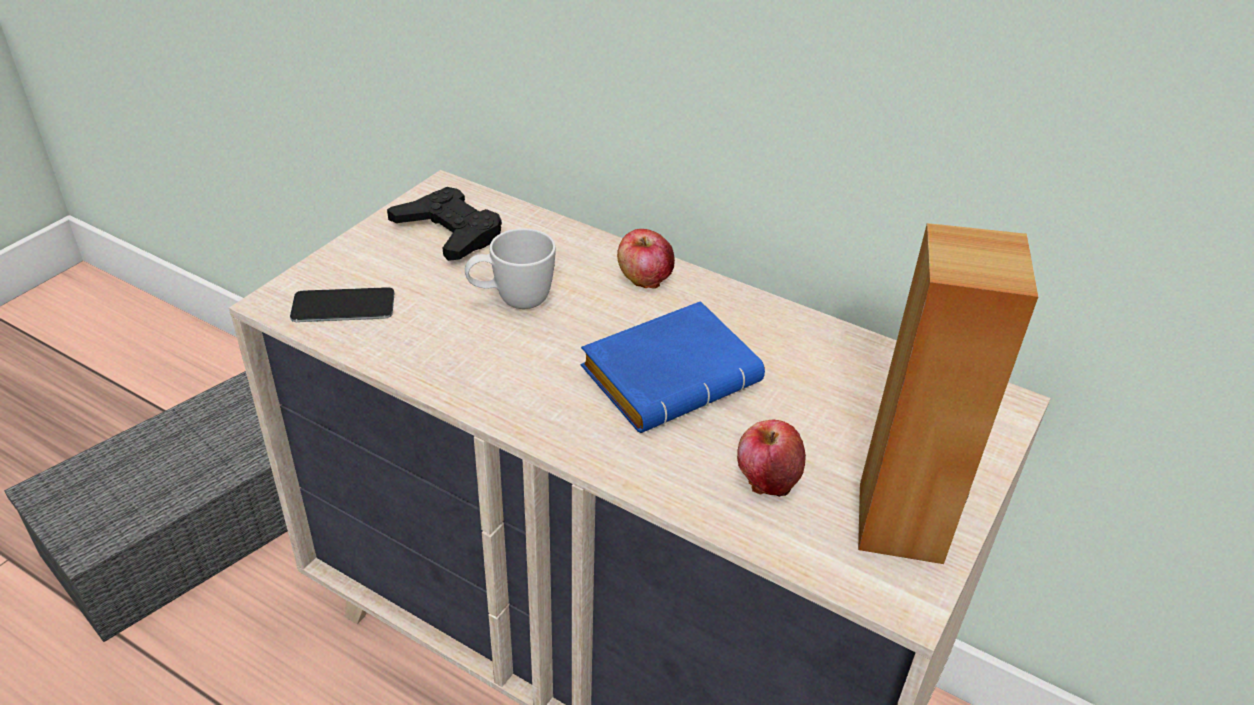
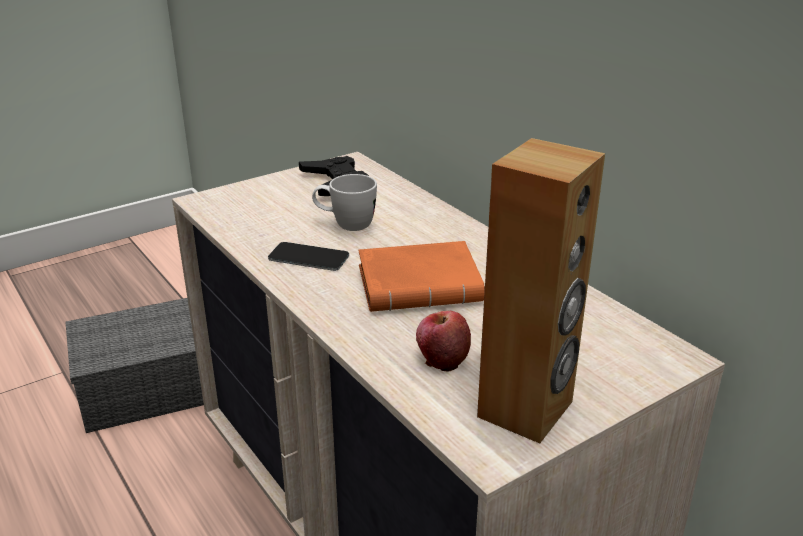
camera: 25 degrees right, 10 degrees down
(343, 306) = (237, 209): phone -> phone (308, 257)
(644, 278) = (447, 229): apple -> none
(671, 374) = (422, 285): blue book -> orange book

